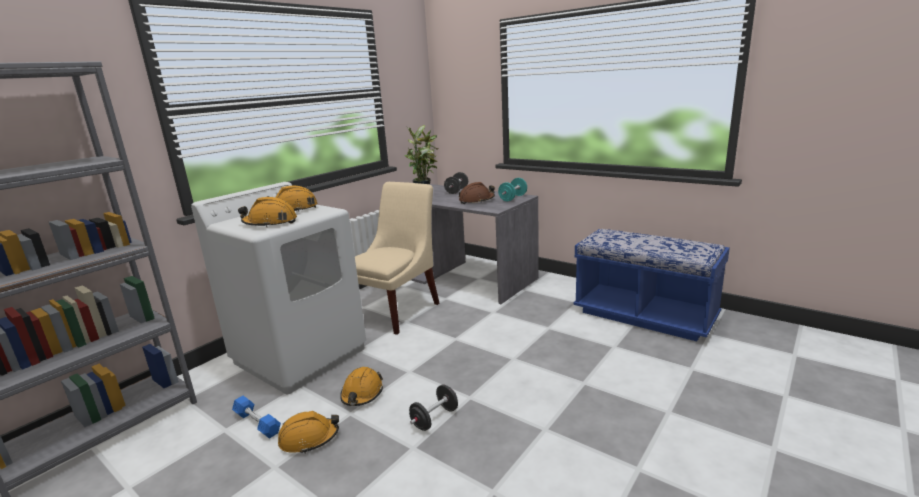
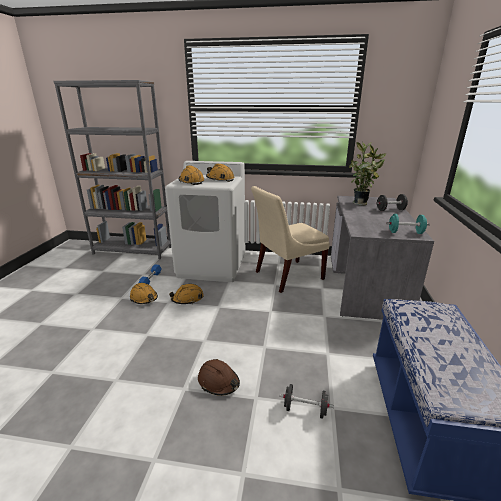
camera: 60 degrees right, 5 degrees up
(397, 310) = (286, 276): beige chair -> beige chair turned 150 degrees clockwise
(434, 418) = (176, 333): black dumbbell -> black dumbbell (305, 409)
(476, 200) = (375, 222): brown hard hat -> brown hard hat (218, 382)

